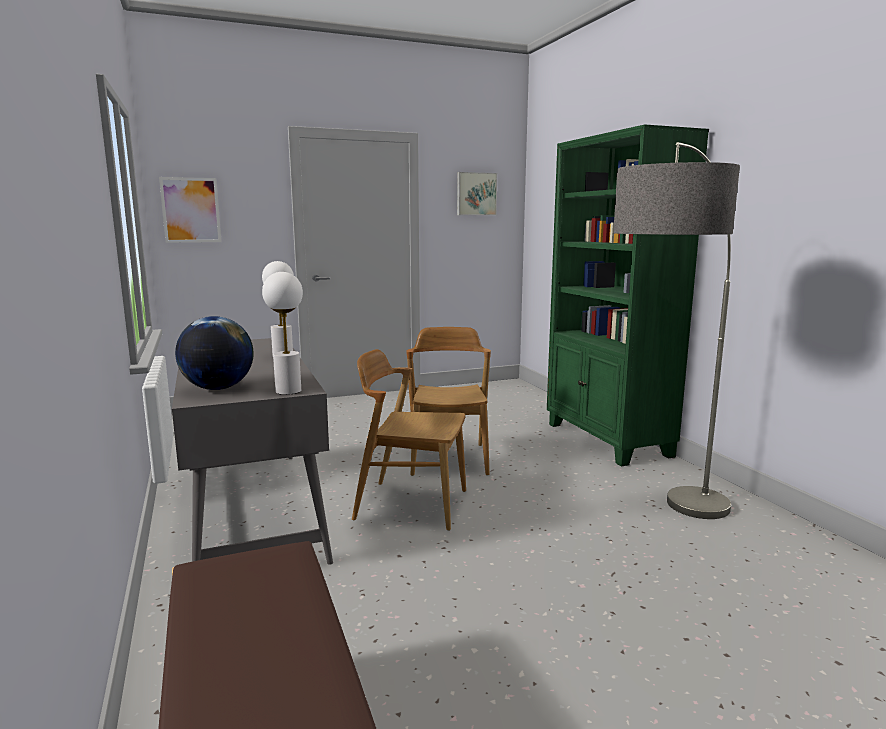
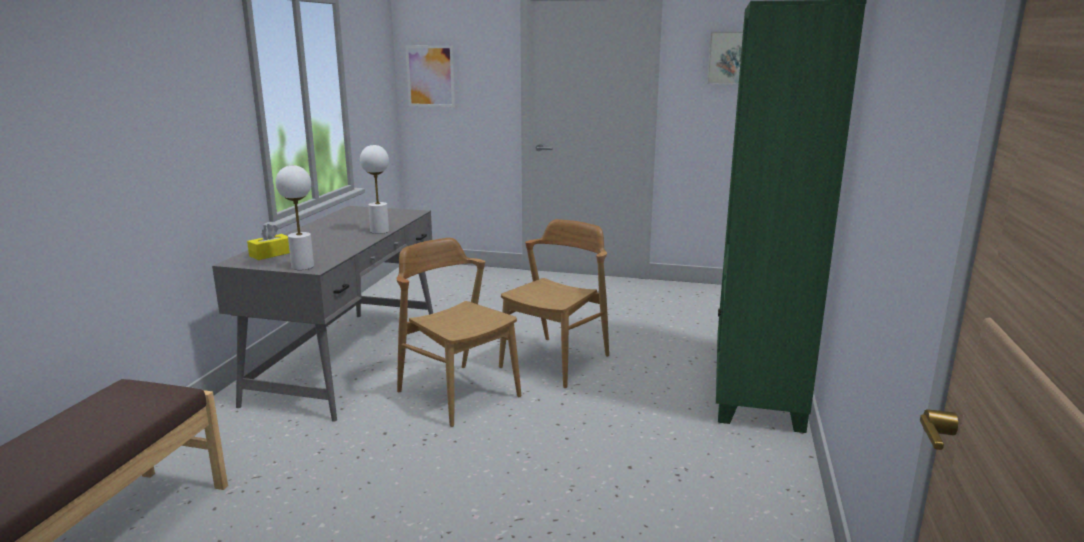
camera: 35 degrees right, 5 degrees up
(218, 388) = (271, 254): globe -> yellow tissue box
(664, 530) = (641, 502): floor lamp -> none

